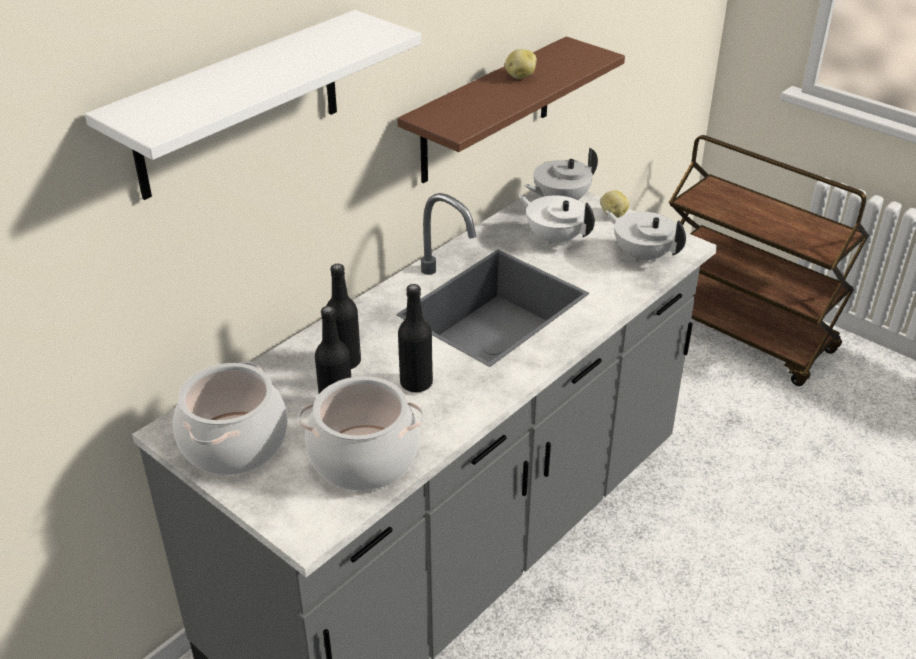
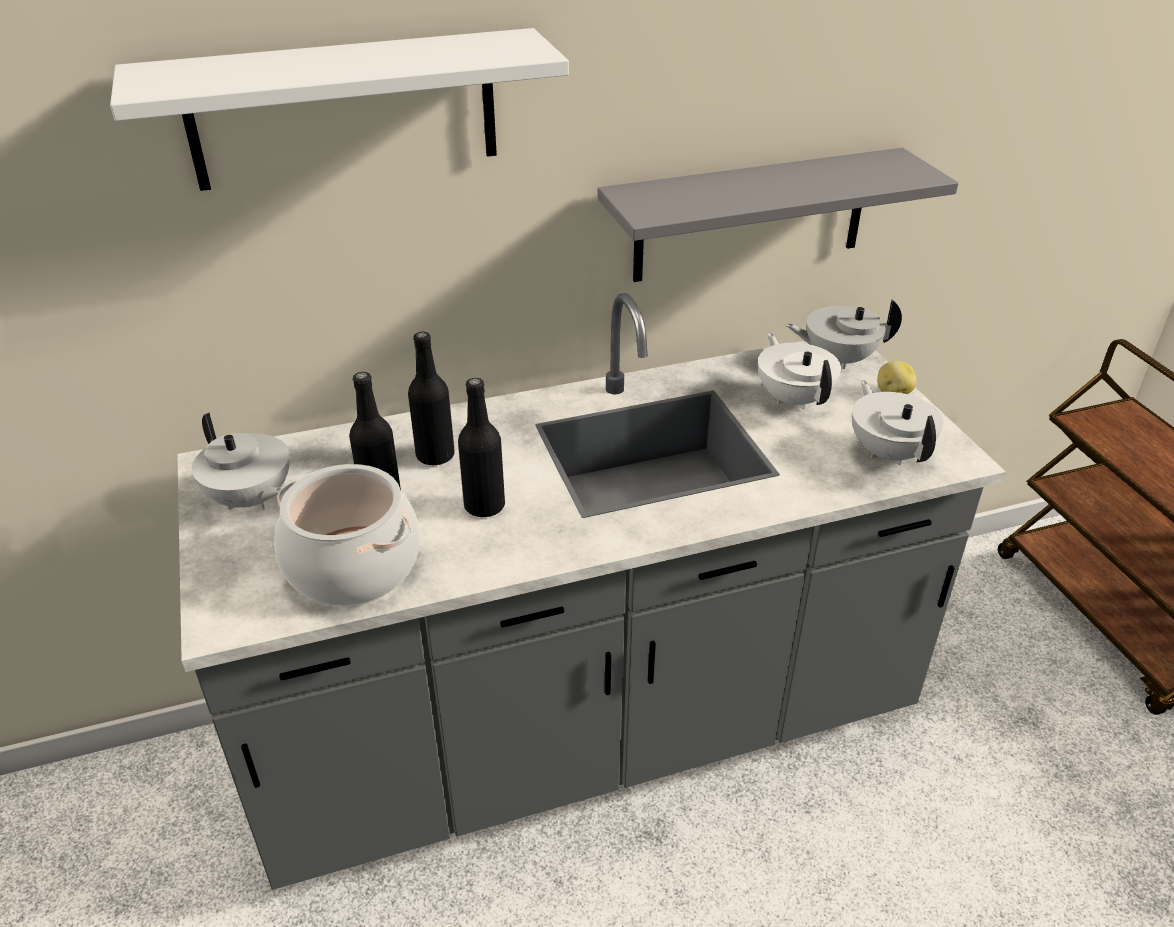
camera: 30 degrees right, 0 degrees up
(234, 444) = (250, 500): cooking pot -> white teapot
(486, 111) = (751, 216): brown shelf -> grey shelf
(520, 76) = (791, 177): potato -> none

